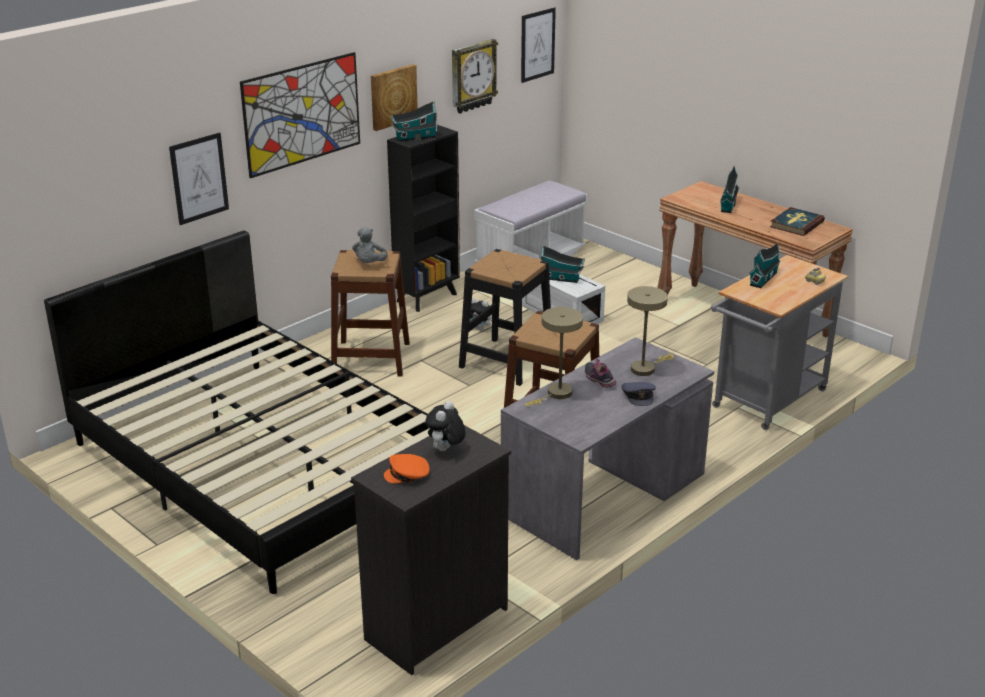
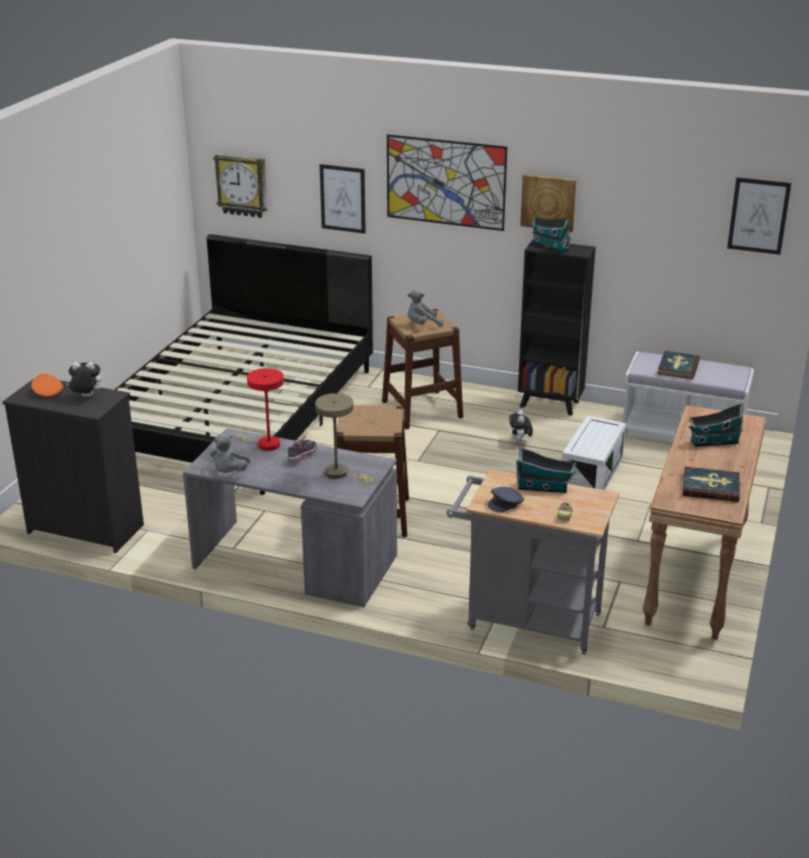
camera: 65 degrees right, 0 degrees up
(472, 76) = (655, 217): wall clock -> wall clock (242, 185)
(506, 361) = (474, 467): black stool -> none
(527, 201) = (678, 367): none -> book
(556, 394) = (265, 444): beige table lamp -> red table lamp
(561, 279) = (592, 436): toy house -> none
(602, 424) = (229, 472): none -> grey plush toy
(638, 396) = (288, 479): grey cap -> grey cap (506, 503)

